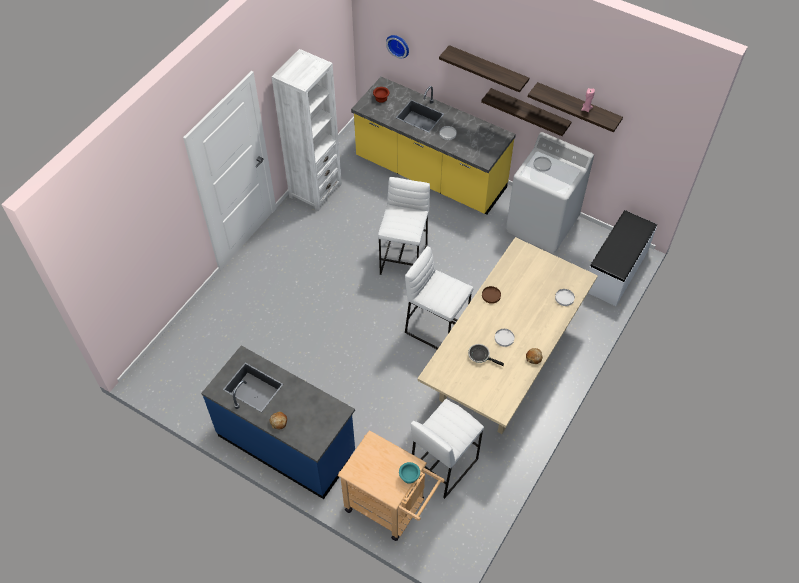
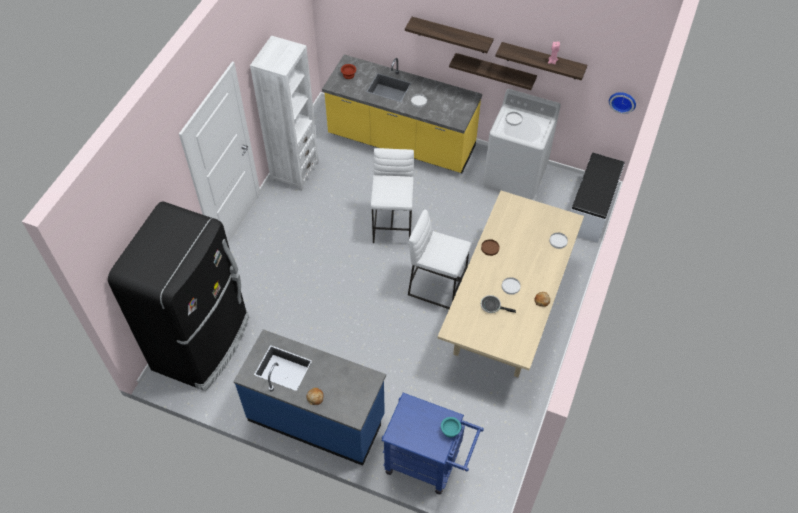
camera: 10 degrees left, 0 degrees up
(189, 351) = (203, 343): none -> black fridge
(390, 508) = (428, 463): beige cart -> blue cart
(398, 45) = (360, 22): wall clock -> wall clock (622, 101)
(443, 465) = (469, 414): white stool -> none

